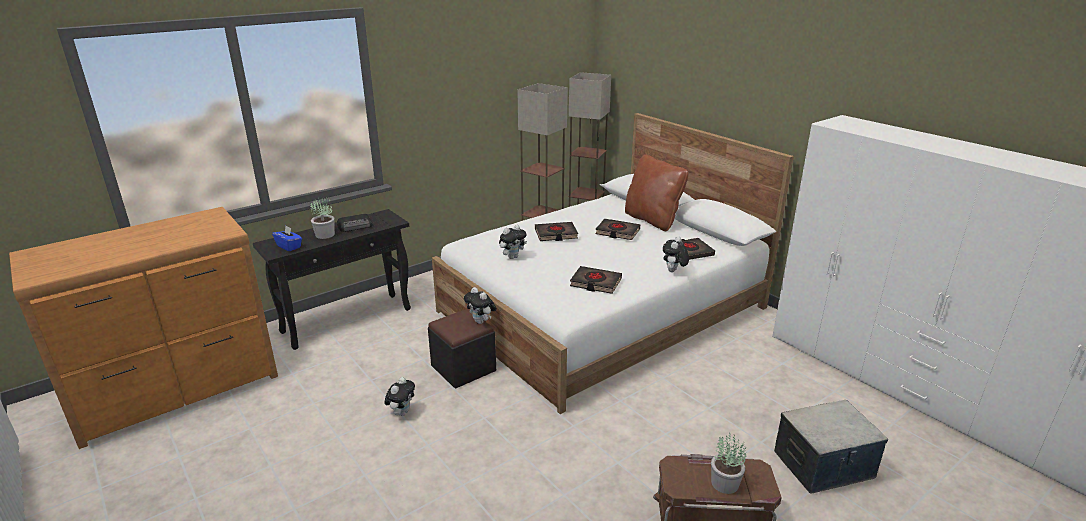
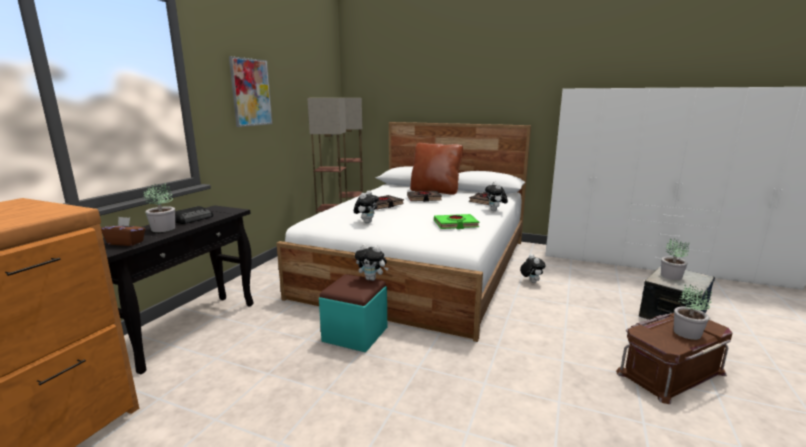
camera: 30 degrees left, 10 degrees down
(289, 246) = (126, 242): blue tissue box -> brown tissue box
(402, 412) = (333, 391): plush toy -> plush toy (531, 282)
(450, 87) = (251, 92): none -> picture
(463, 368) = (355, 334): black ottoman -> turquoise ottoman
(595, 283) = (455, 224): black book -> green book
(824, 419) = (671, 276): none -> potted plant

